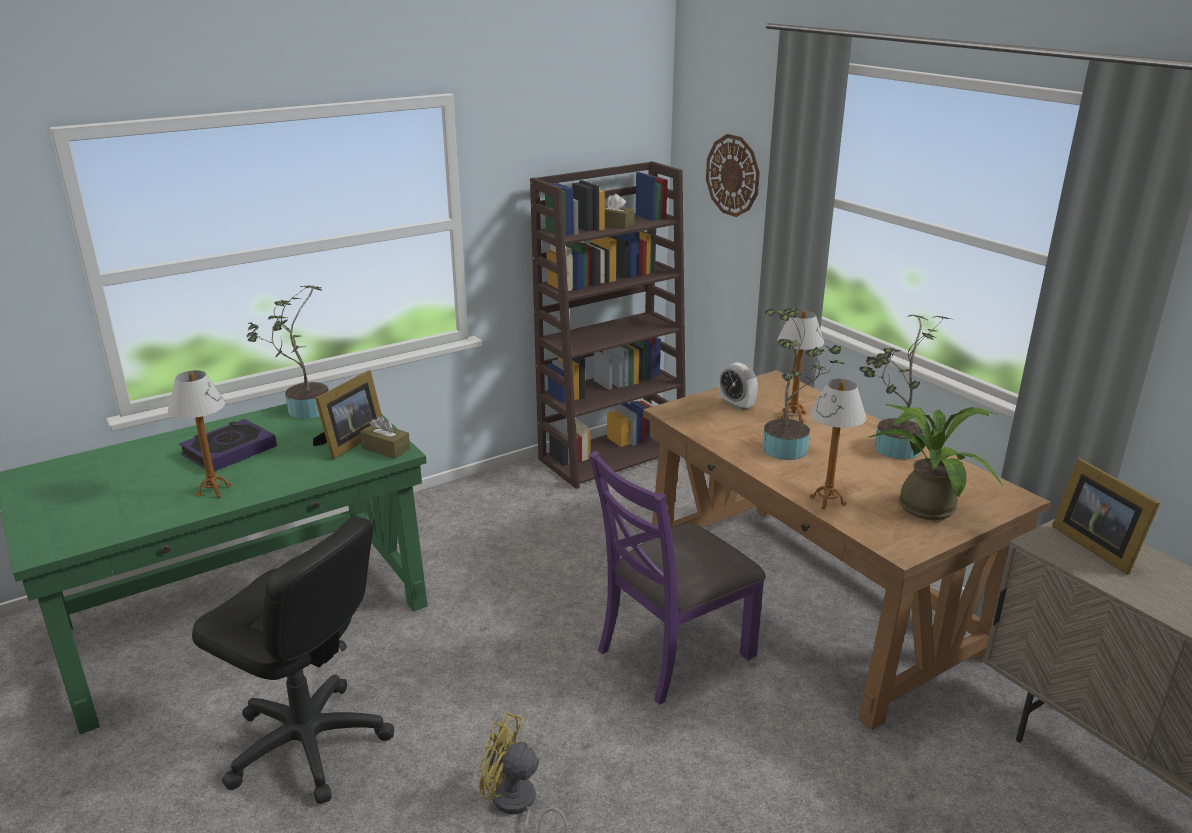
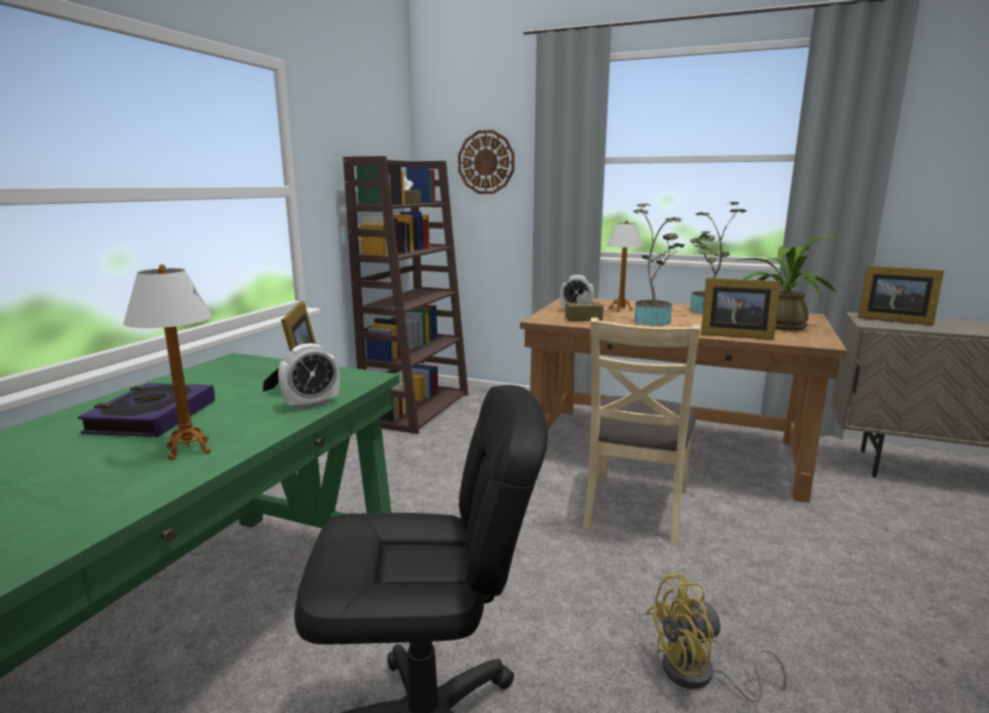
camera: 35 degrees left, 10 degrees down
(304, 410) = (201, 374): potted plant -> none
(324, 471) = (312, 404): none -> alarm clock
(386, 449) = (350, 378): brown tissue box -> brown tissue box (583, 319)
(673, 652) = (635, 507): purple chair -> beige chair
(827, 501) = (733, 335): table lamp -> picture frame

